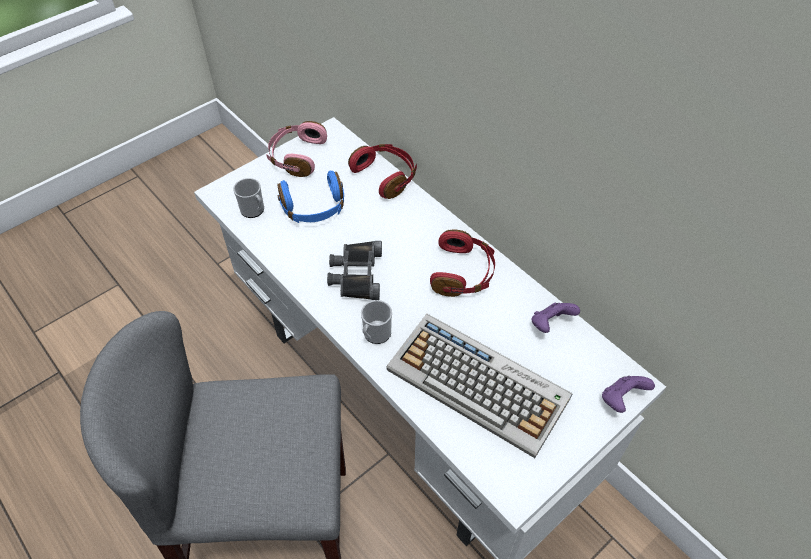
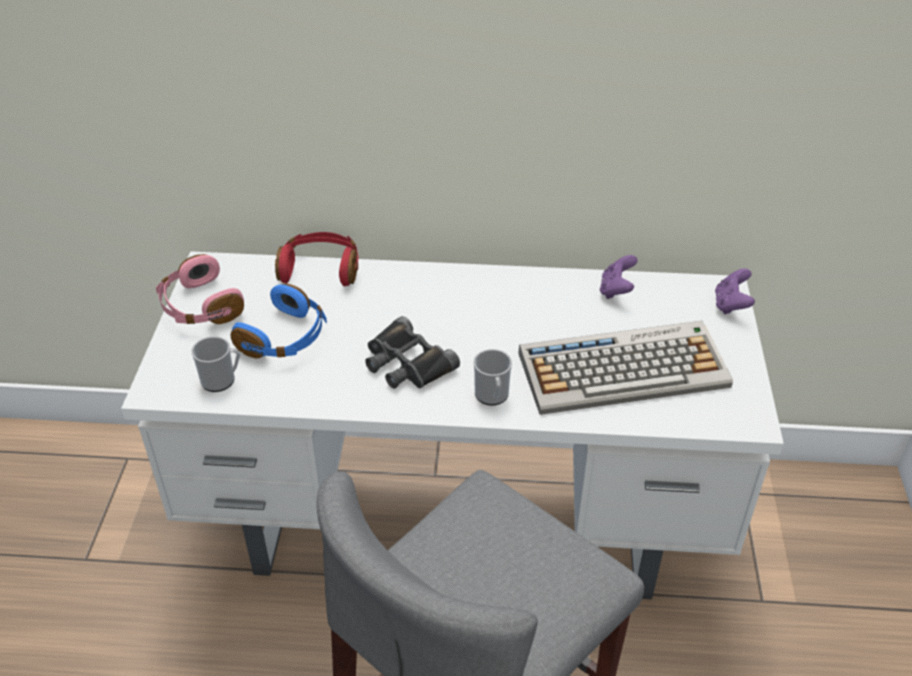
camera: 45 degrees left, 10 degrees down
(463, 273) = (499, 300): red headphones -> none

